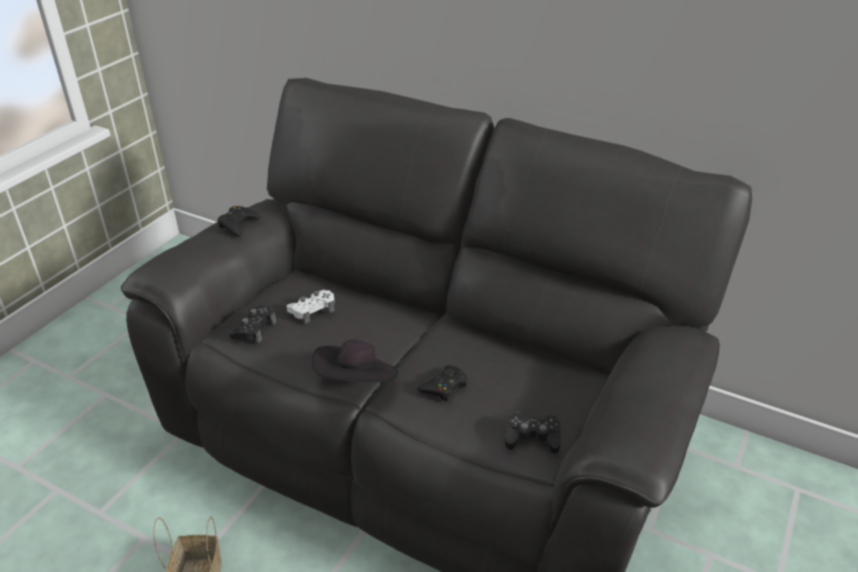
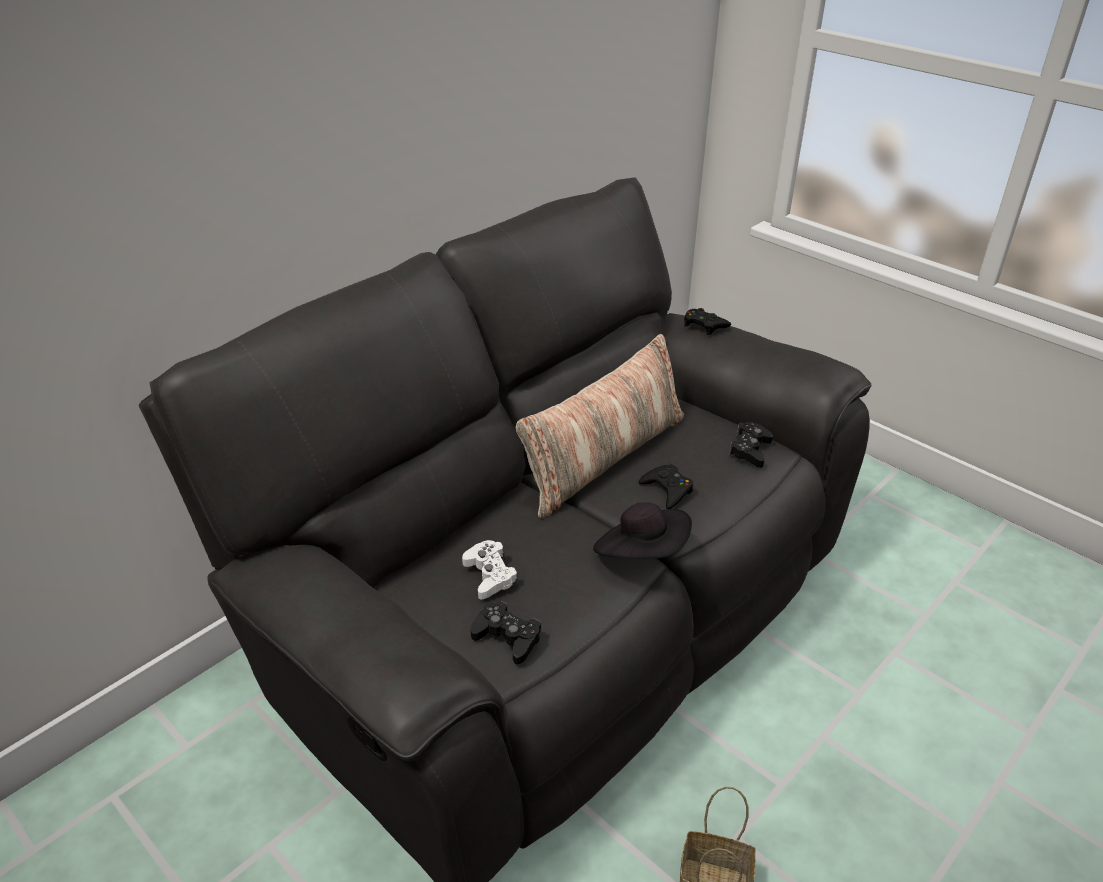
camera: 75 degrees left, 0 degrees up
(238, 224) = (325, 587): black game controller -> black game controller (704, 325)
(481, 347) = (603, 457): none -> pillow

